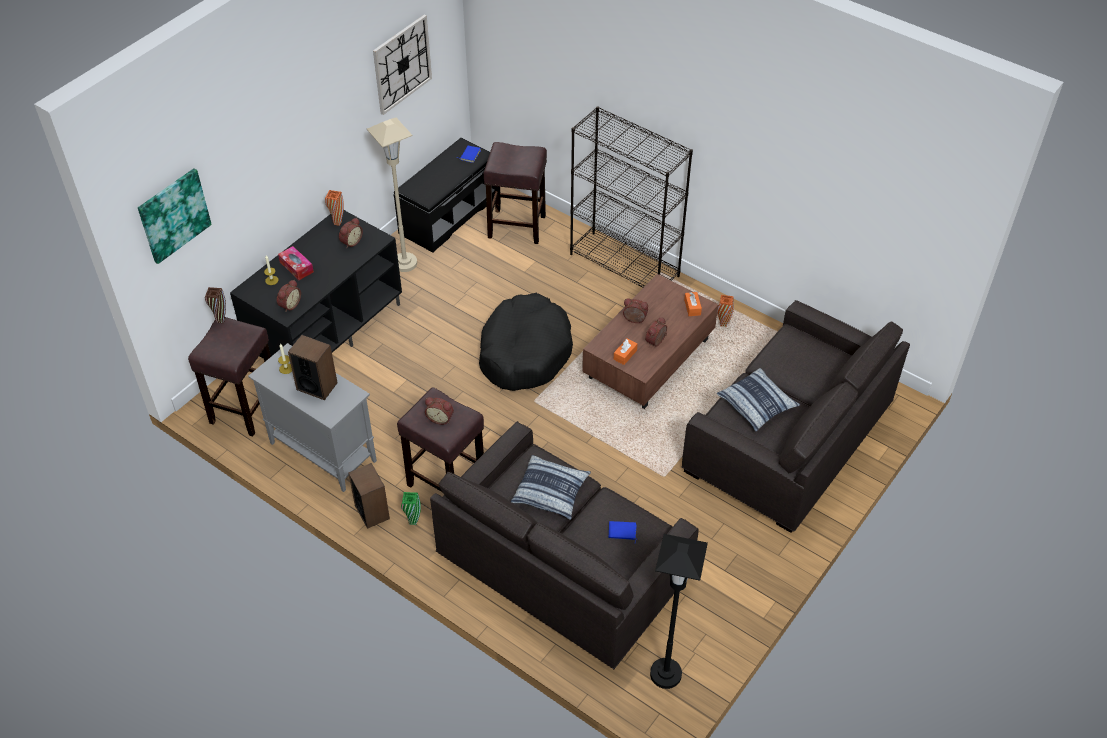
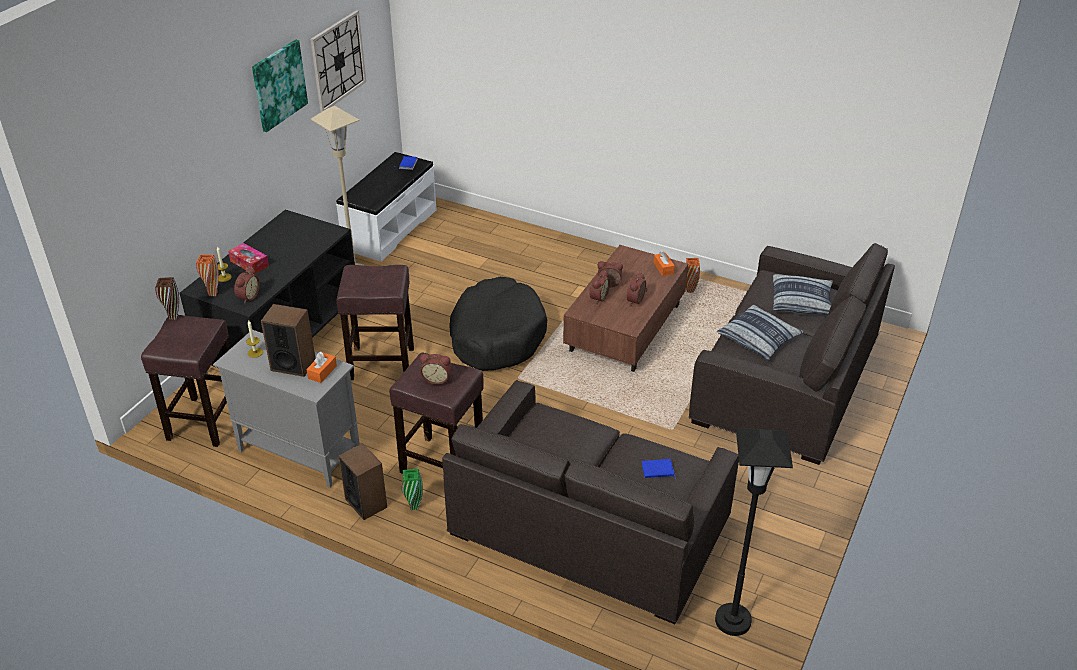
camera: 10 degrees left, 10 degrees down
(173, 215) = (116, 191): picture -> picture (278, 85)
(337, 223) = (286, 222): orange vase -> orange vase (213, 294)
(351, 242) = (304, 236): alarm clock -> alarm clock (597, 297)
(448, 215) = (389, 229): black bench -> white bench
(518, 226) = (463, 232): brown stool -> brown stool (383, 363)
(551, 492) = (569, 443): pillow -> pillow (801, 302)
(625, 265) = (578, 252): black bookcase -> none
(625, 355) = (608, 315): orange tissue box -> orange tissue box (322, 372)

